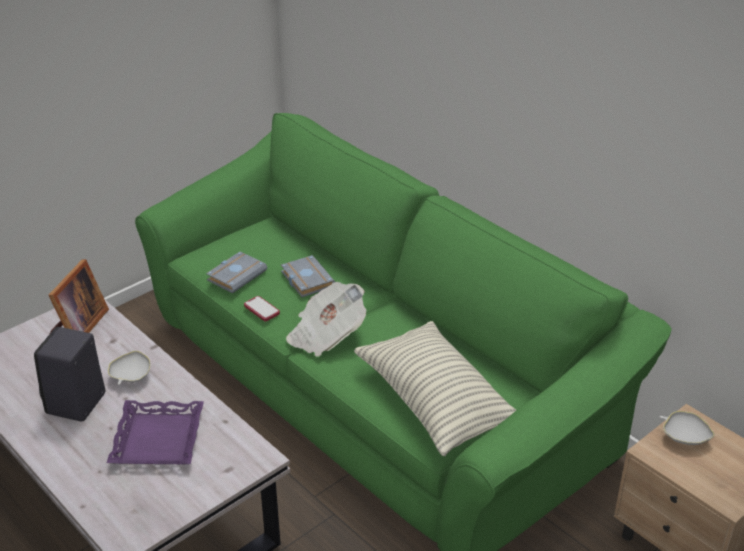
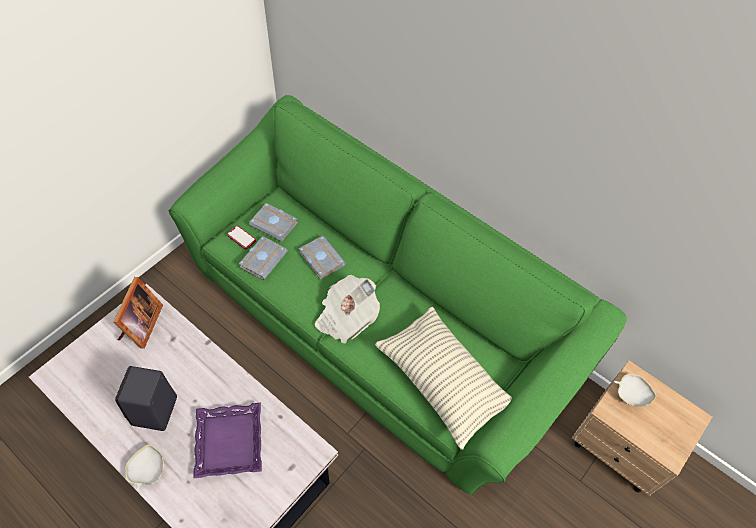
camera: 10 degrees left, 20 degrees up
(131, 376) = (195, 376): white bowl -> white bowl (147, 470)
(258, 245) = (275, 224): none -> grey book
(261, 309) = (290, 295): phone -> phone (241, 238)

